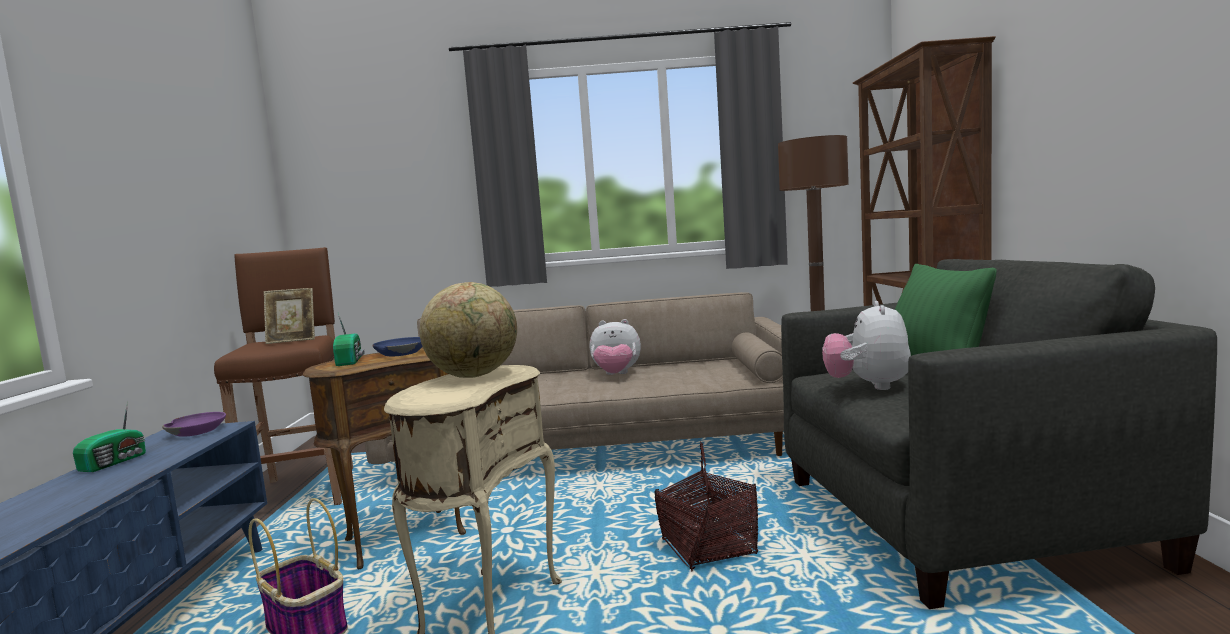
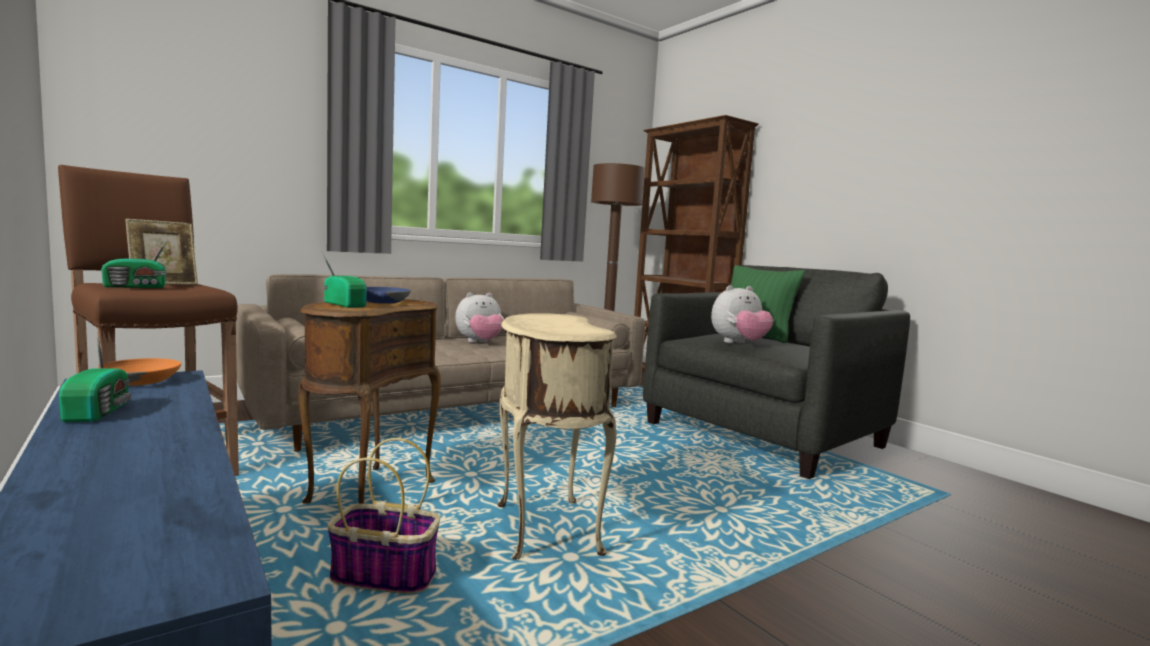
camera: 35 degrees left, 0 degrees up
(197, 431) = (141, 380): purple bowl -> orange bowl
(260, 347) = (137, 287): none -> radio
(474, 376) = (544, 318): globe -> none
(708, 548) = (646, 466): basket -> none
(868, 386) = (739, 343): plush toy -> plush toy turned 90 degrees counterclockwise

